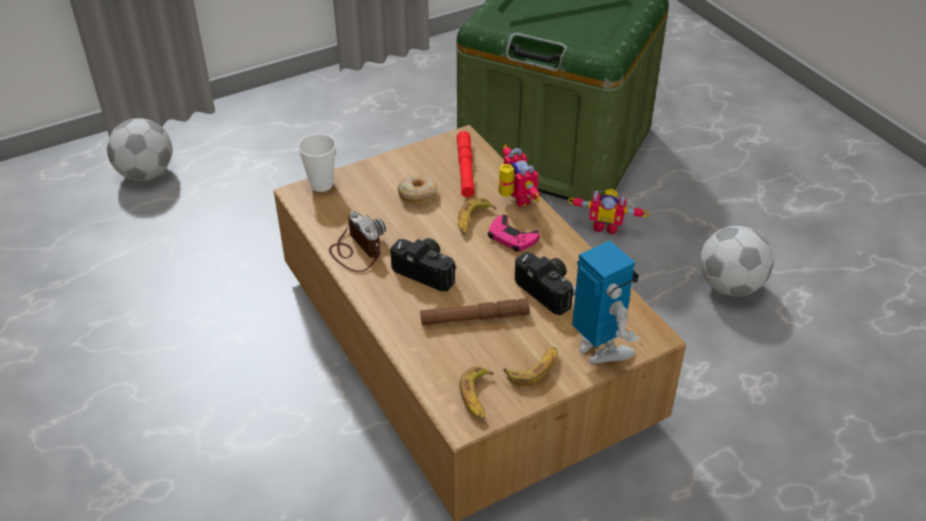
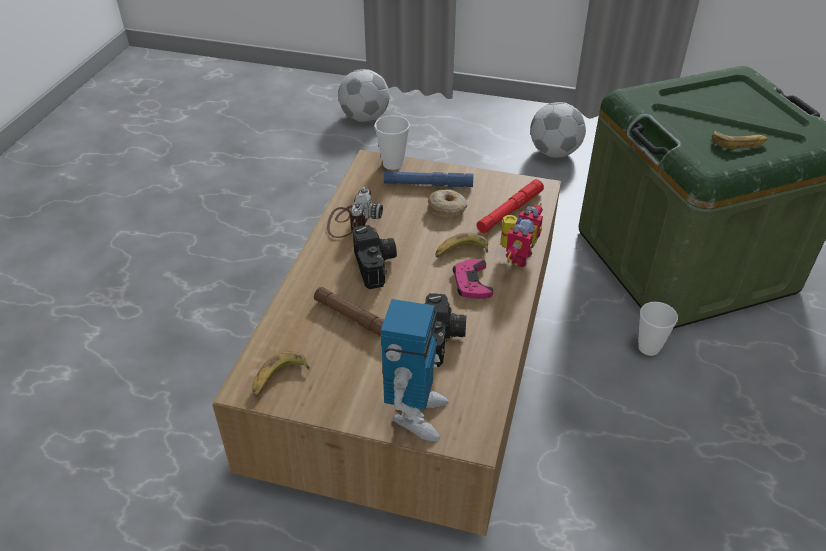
camera: 45 degrees right, 0 degrees up
(375, 184) = (428, 184): none -> blue flashlight
(534, 369) = (345, 390): banana -> banana (738, 143)
(606, 226) = (648, 348): toy robot -> cup
(729, 285) = (705, 476): football -> football (554, 152)

